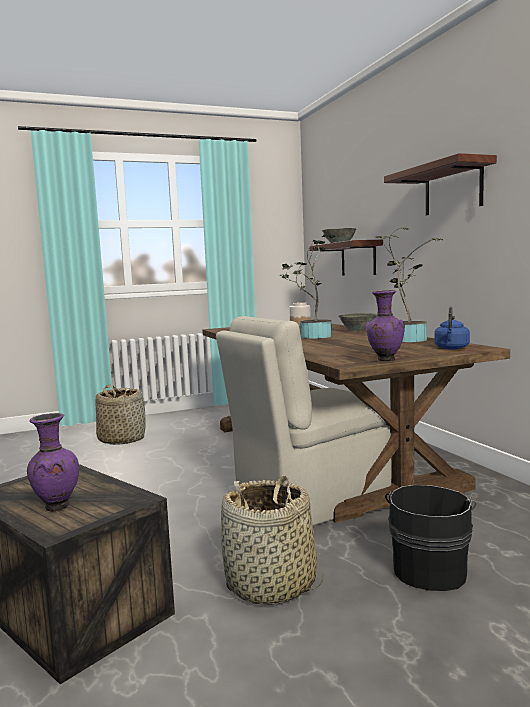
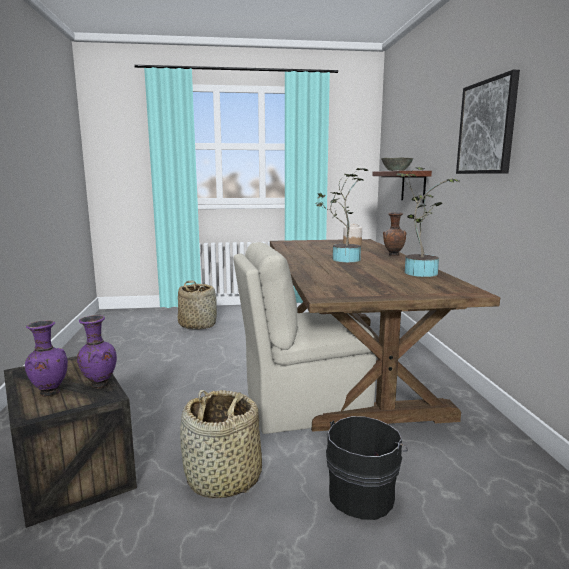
camera: 15 degrees right, 5 degrees up
(358, 330) = (393, 255): grey bowl -> brown vase
(384, 360) = (362, 297): purple vase -> purple vase (99, 385)
(451, 348) = (444, 289): blue kettle -> none
(453, 189) = (487, 127): shelf -> picture

